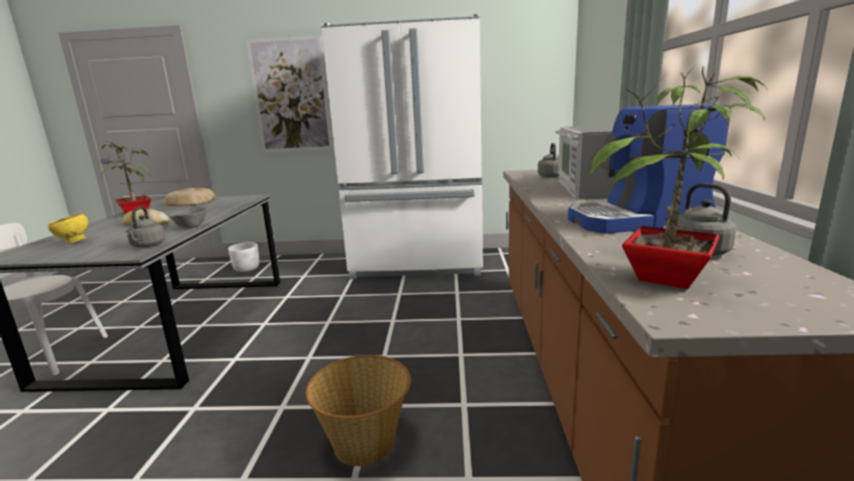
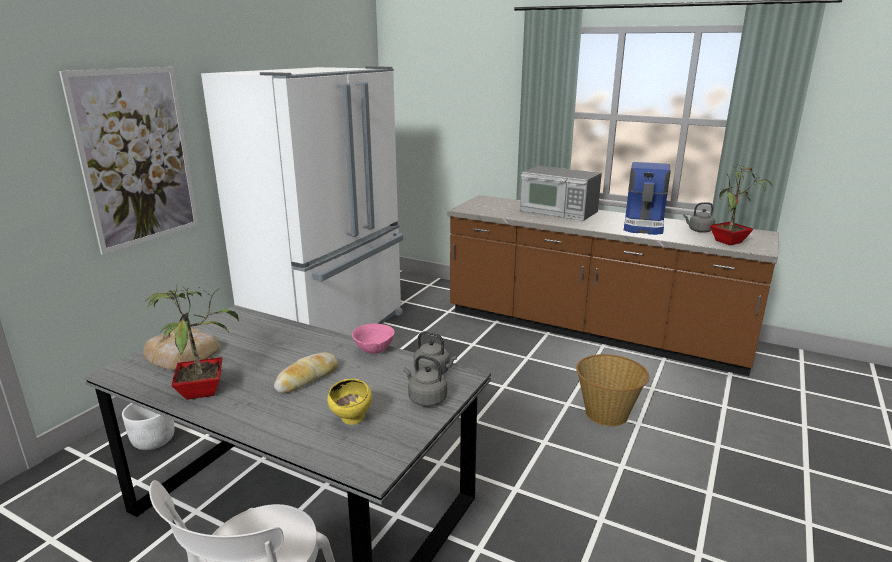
camera: 65 degrees left, 5 degrees up
(190, 227) = (374, 351): grey bowl -> pink bowl
(550, 176) = (497, 208): grey kettle -> grey kettle (425, 399)

